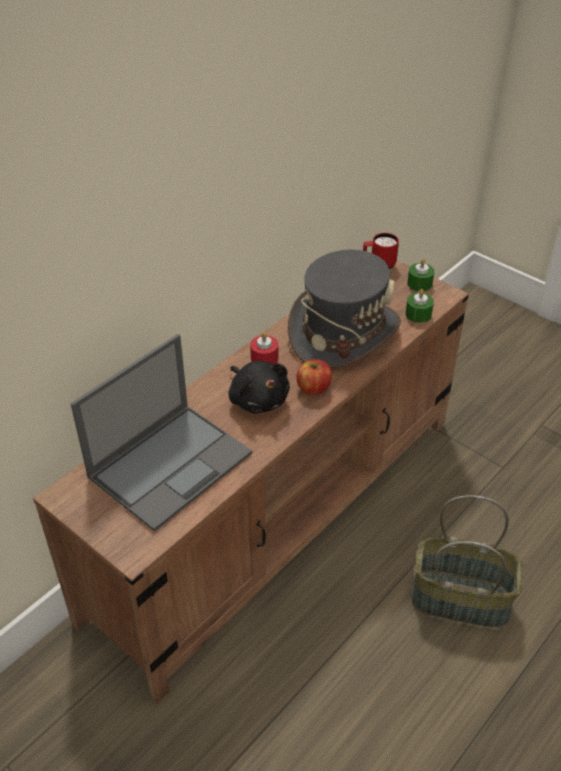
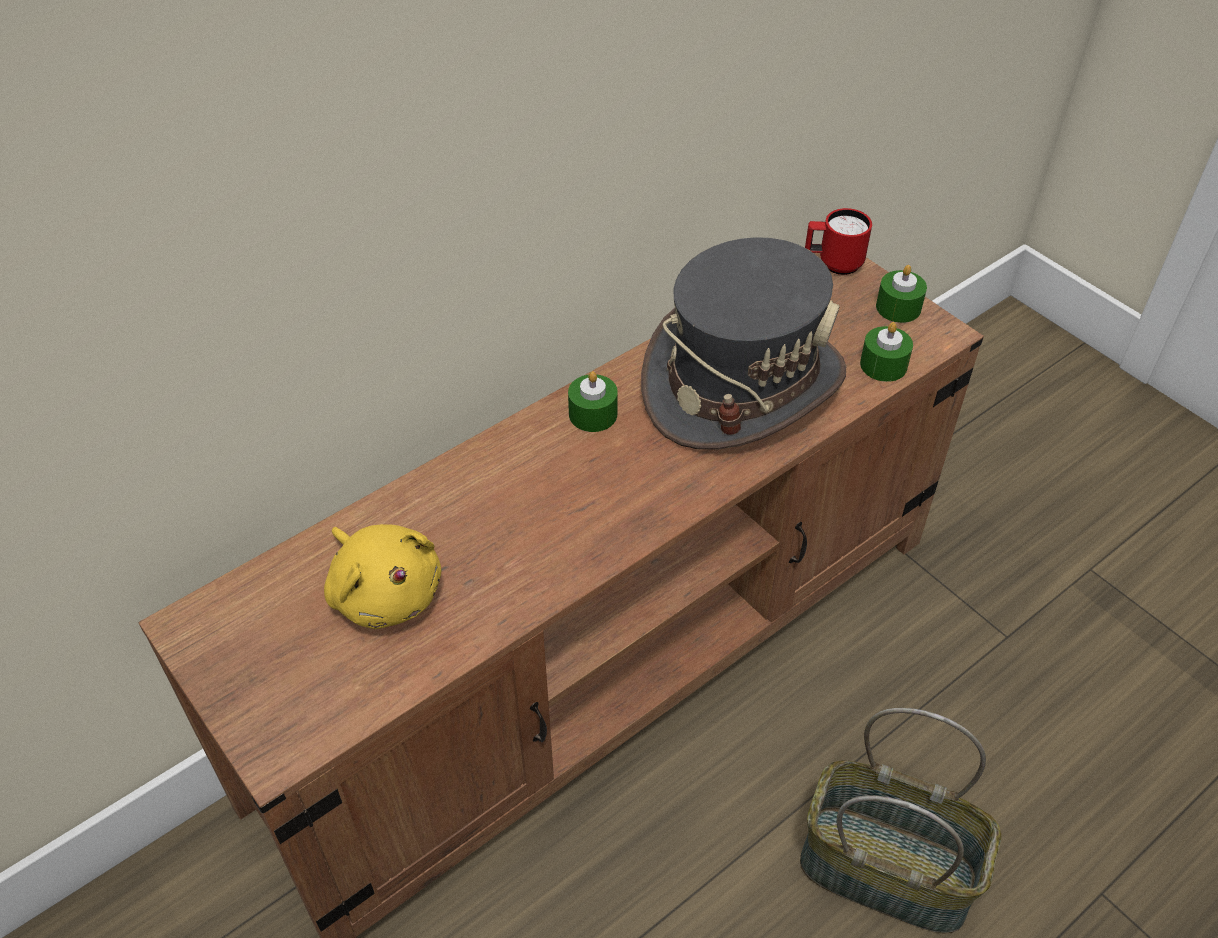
camera: 10 degrees right, 5 degrees up
(171, 463) = (385, 592): laptop -> yellow plush toy
(258, 399) = (563, 490): black plush toy -> none
(264, 358) = (593, 414): red candle -> green candle
(313, 388) = (665, 482): apple -> none

